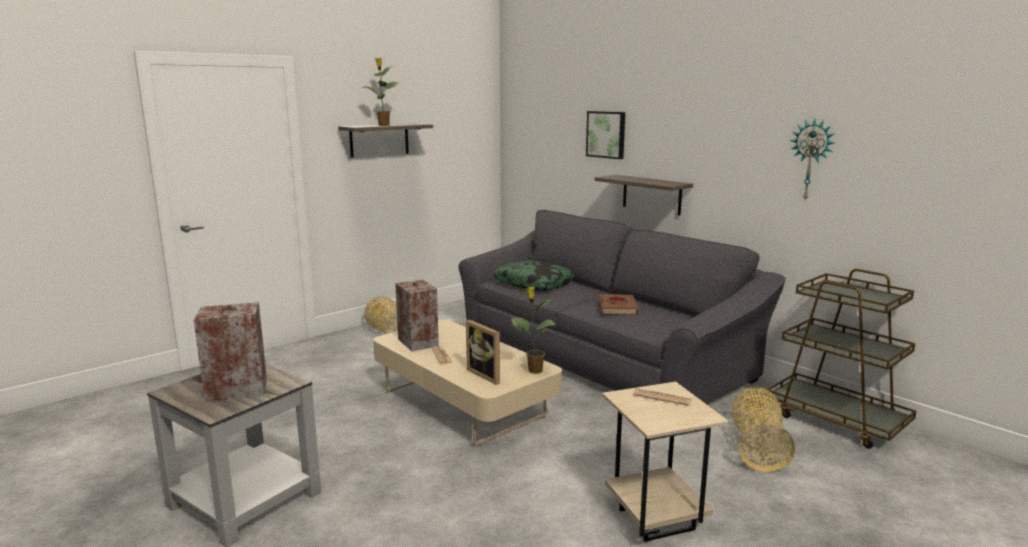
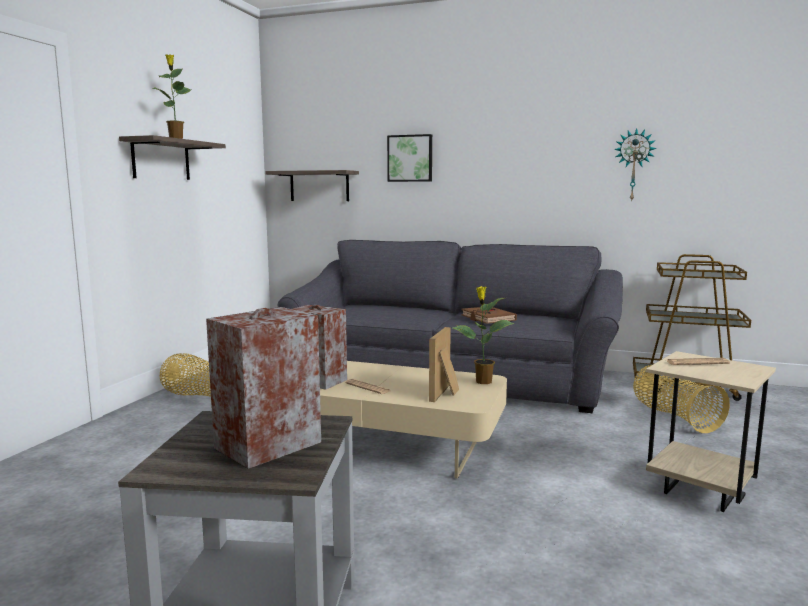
camera: 30 degrees left, 5 degrees down
(487, 375) = (446, 393): picture frame -> picture frame turned 90 degrees clockwise
(534, 284) = (373, 312): pillow -> none
(651, 194) = (467, 213): shelf -> shelf (319, 186)

